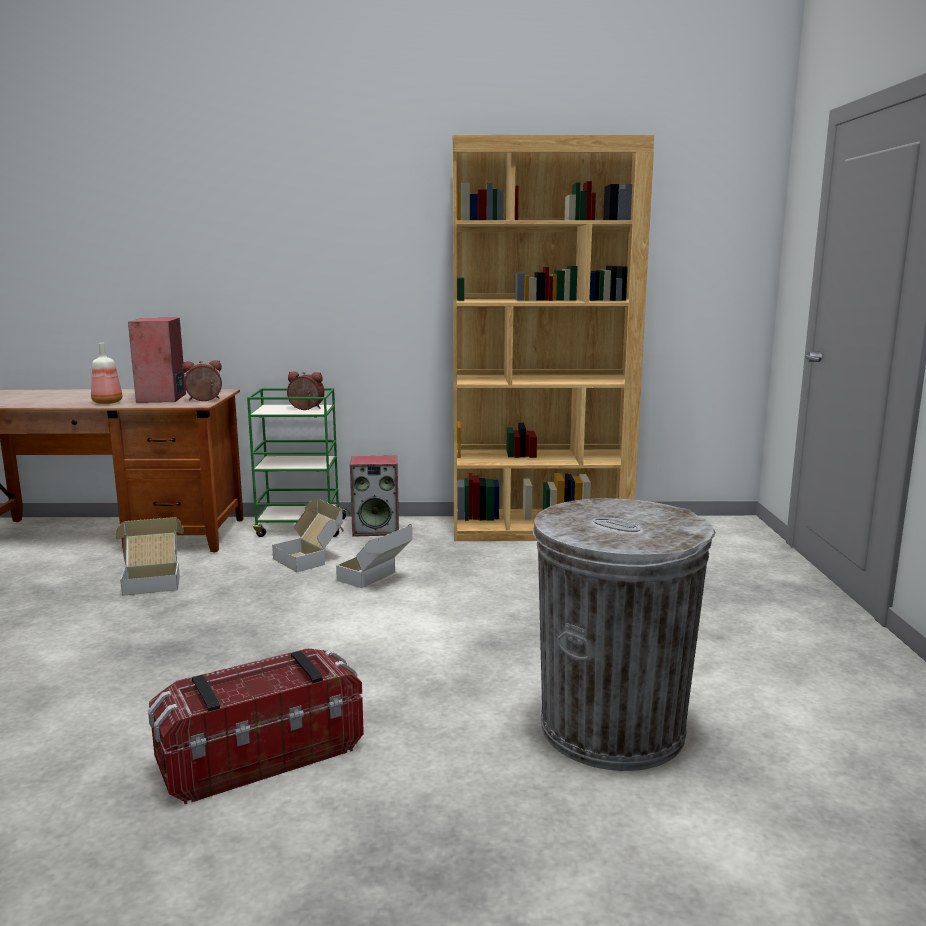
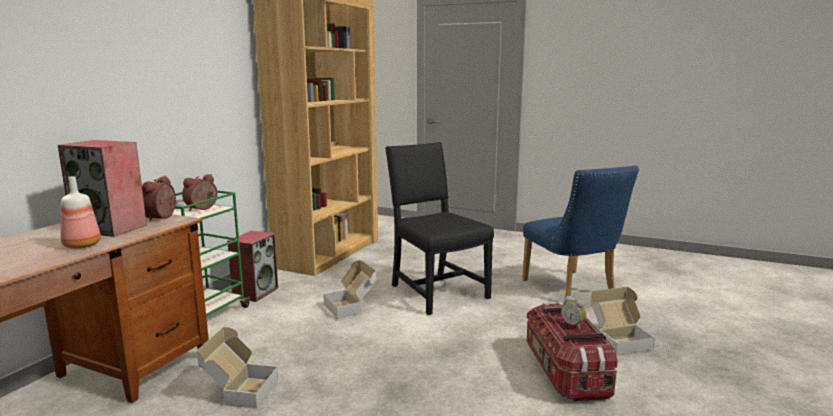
camera: 65 degrees left, 0 degrees up
(261, 684) = (573, 325): none -> alarm clock
(310, 559) = (282, 321): cardboard box -> cardboard box (618, 340)
(478, 615) = (435, 291): none -> black chair
(611, 728) = (572, 290): grey trash can -> blue chair

